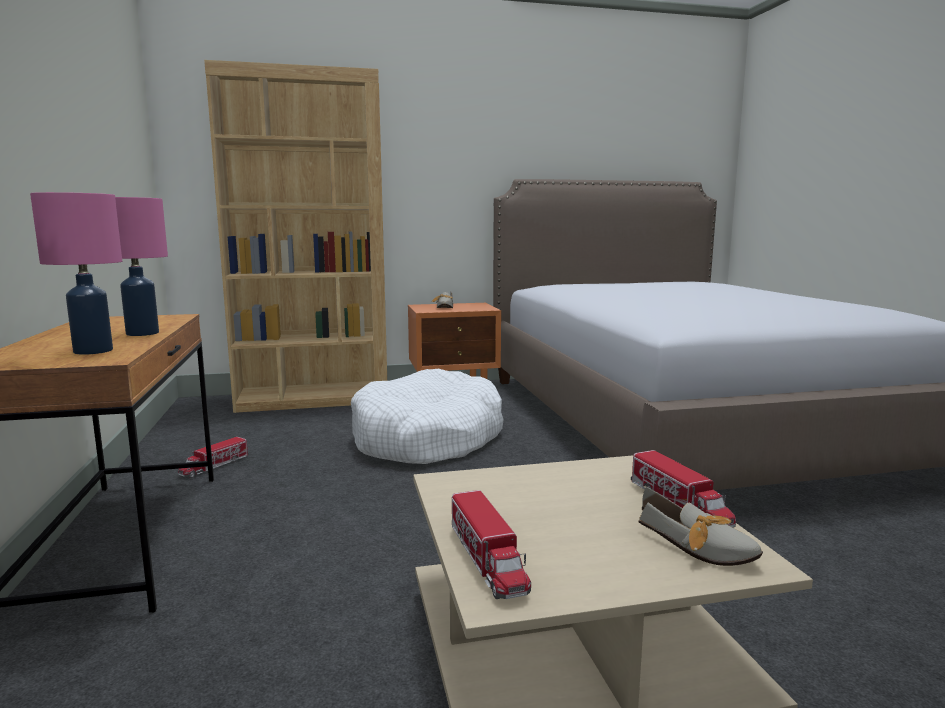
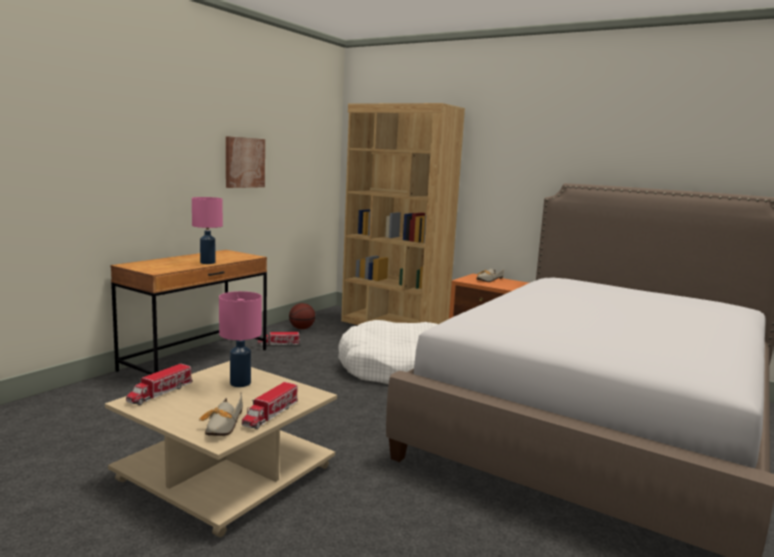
camera: 45 degrees right, 0 degrees up
(75, 145) = (244, 162): none -> picture
(93, 351) = (166, 267): pink table lamp -> pink table lamp (241, 383)
(199, 437) = (302, 328): none -> basketball

